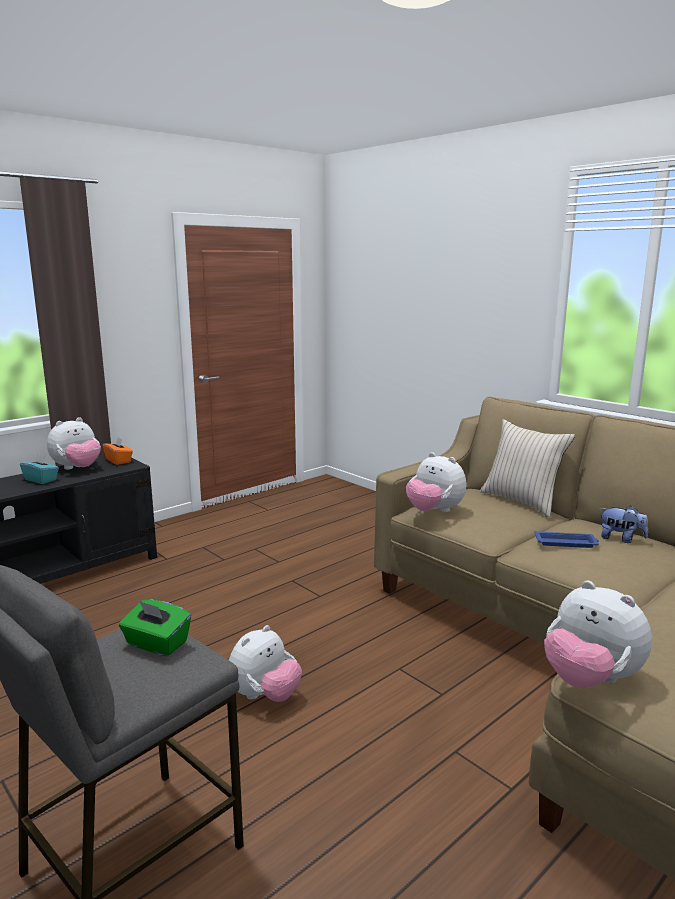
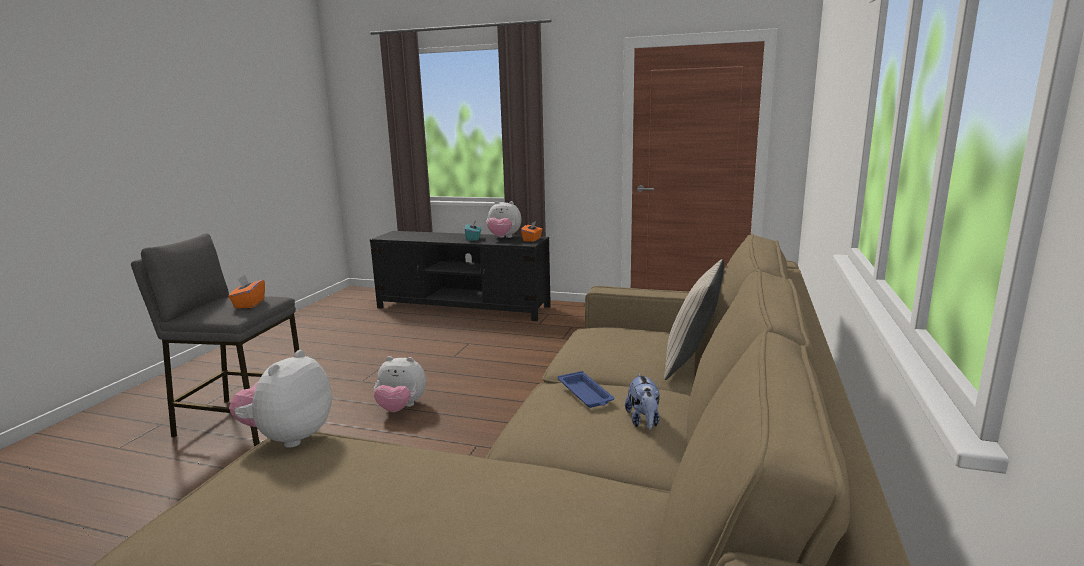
camera: 60 degrees right, 0 degrees up
(156, 644) = (249, 304): green tissue box -> orange tissue box
(434, 511) = (591, 332): plush toy -> none

